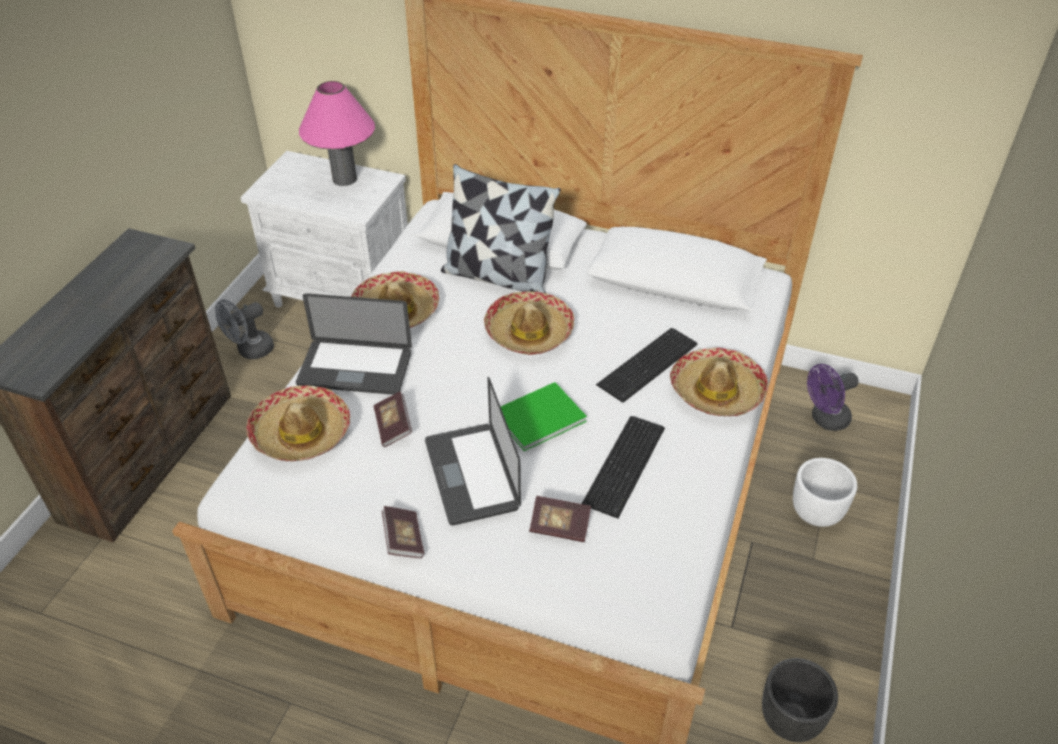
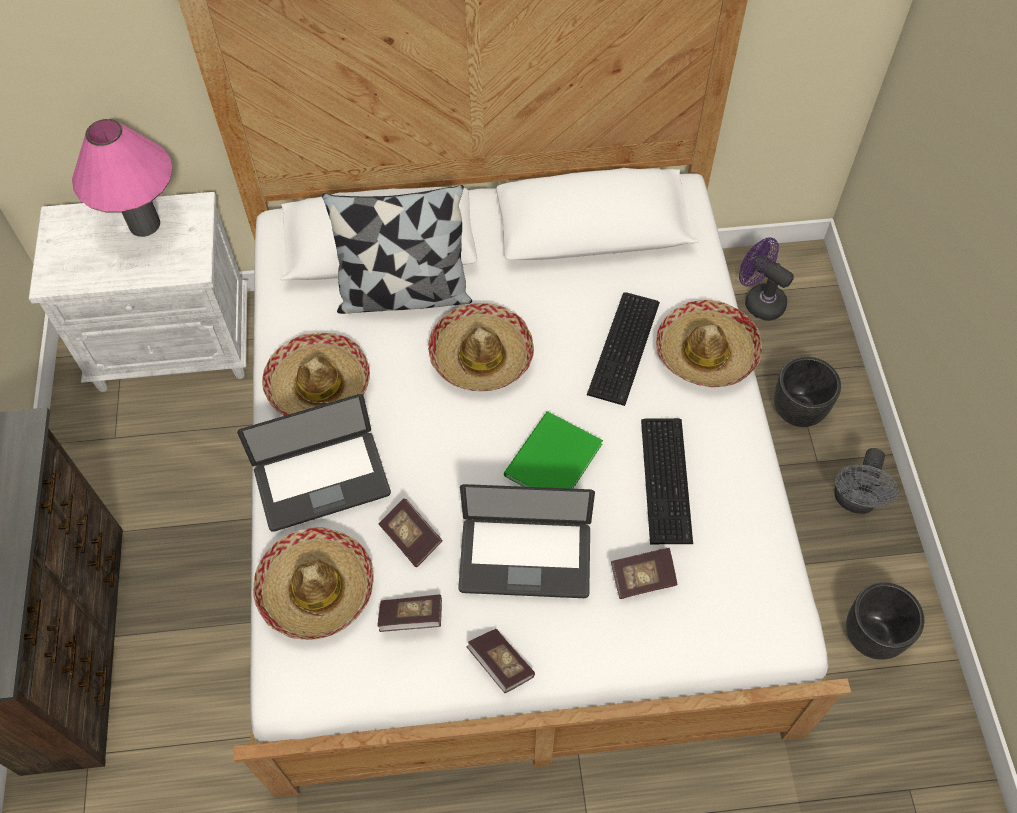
camera: 25 degrees left, 15 degrees up
(250, 351) = (108, 462): grey fan -> grey fan (854, 501)
(356, 478) = (411, 618): none -> book
(471, 475) = (525, 559): laptop -> laptop turned 45 degrees counterclockwise
(815, 513) = (797, 411): white planter -> black planter
(825, 420) = (759, 300): purple fan -> purple fan turned 90 degrees clockwise

